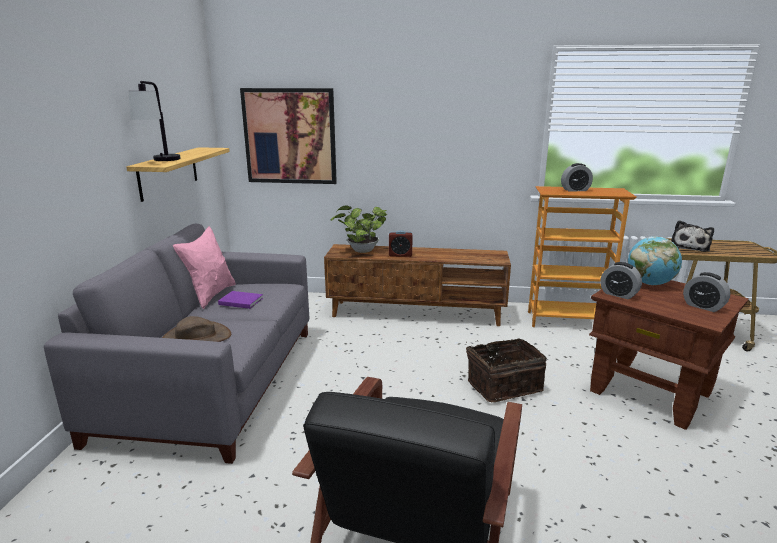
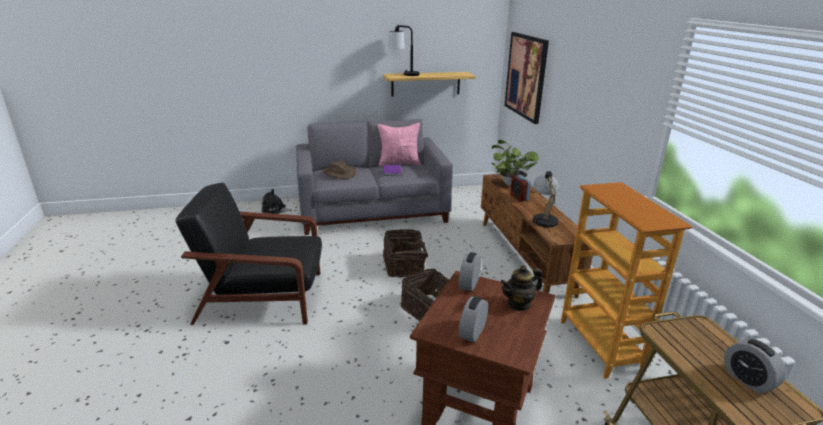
camera: 70 degrees right, 5 degrees up
(394, 384) = (405, 265): none -> basket
(455, 256) = (543, 218): none -> table lamp
(575, 190) = (628, 200): alarm clock -> alarm clock (747, 380)
(650, 283) = (519, 304): globe -> teapot
(689, 247) = (692, 339): plush toy -> plush toy (275, 209)

